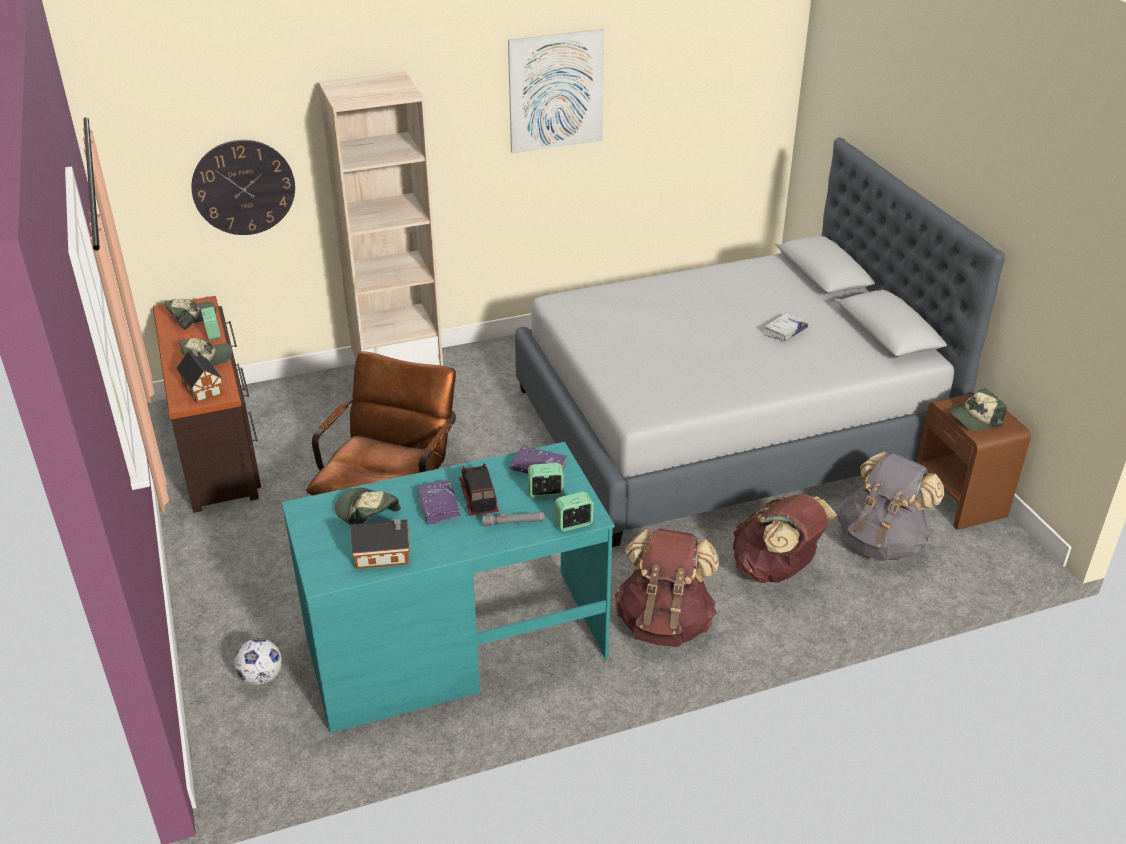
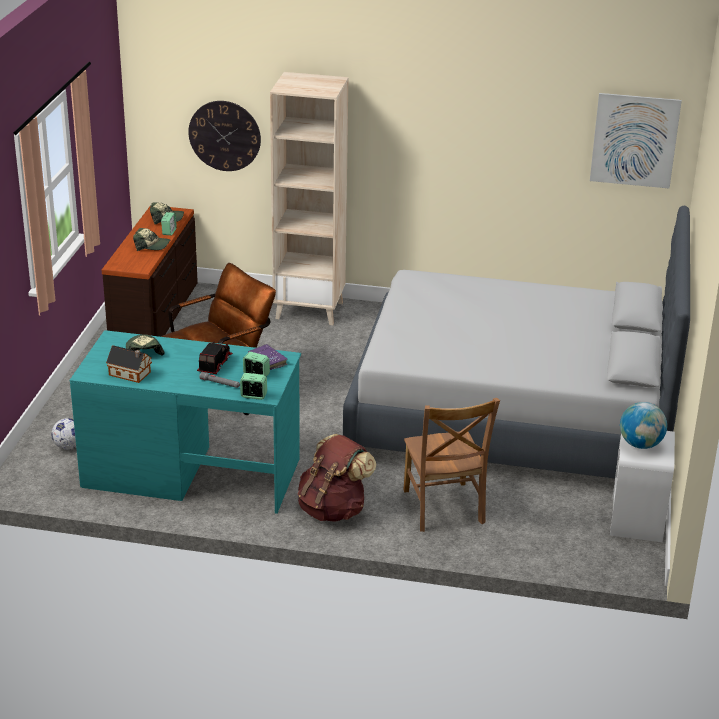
camera: 30 degrees right, 5 degrees down
(202, 387) = (133, 261): toy house -> none
(439, 506) = (186, 361): purple book -> none
(556, 91) = (470, 116): picture -> picture (634, 140)
(775, 570) = (443, 509): brown backpack -> brown chair
(785, 331) = (552, 342): white book -> none
(881, 542) = (541, 521): grey backpack -> none
(959, 500) = (637, 519): brown nightstand -> white nightstand
(974, 418) = (640, 444): cap -> globe

